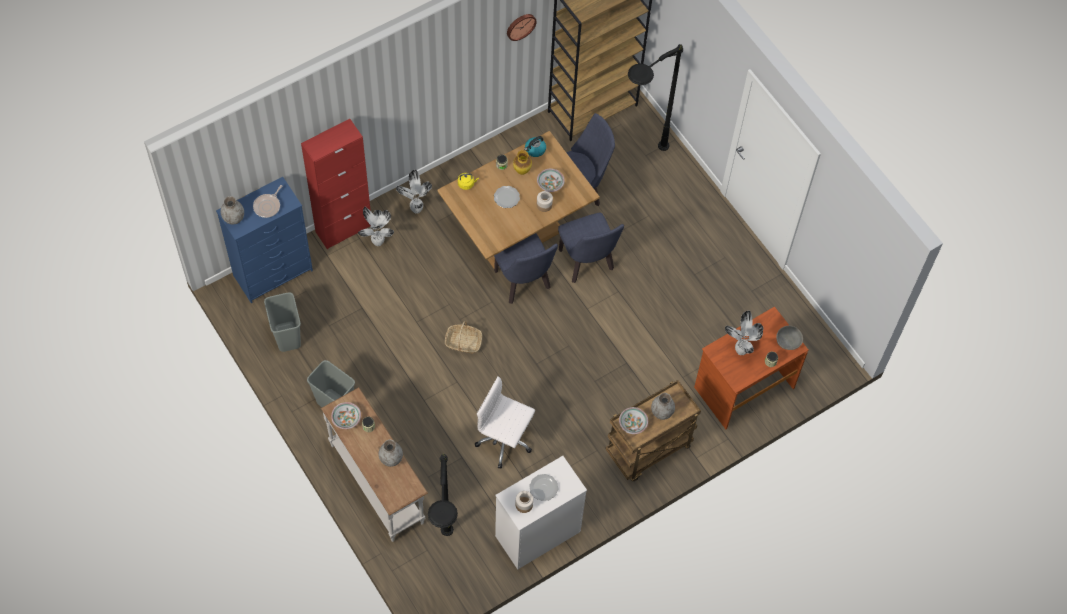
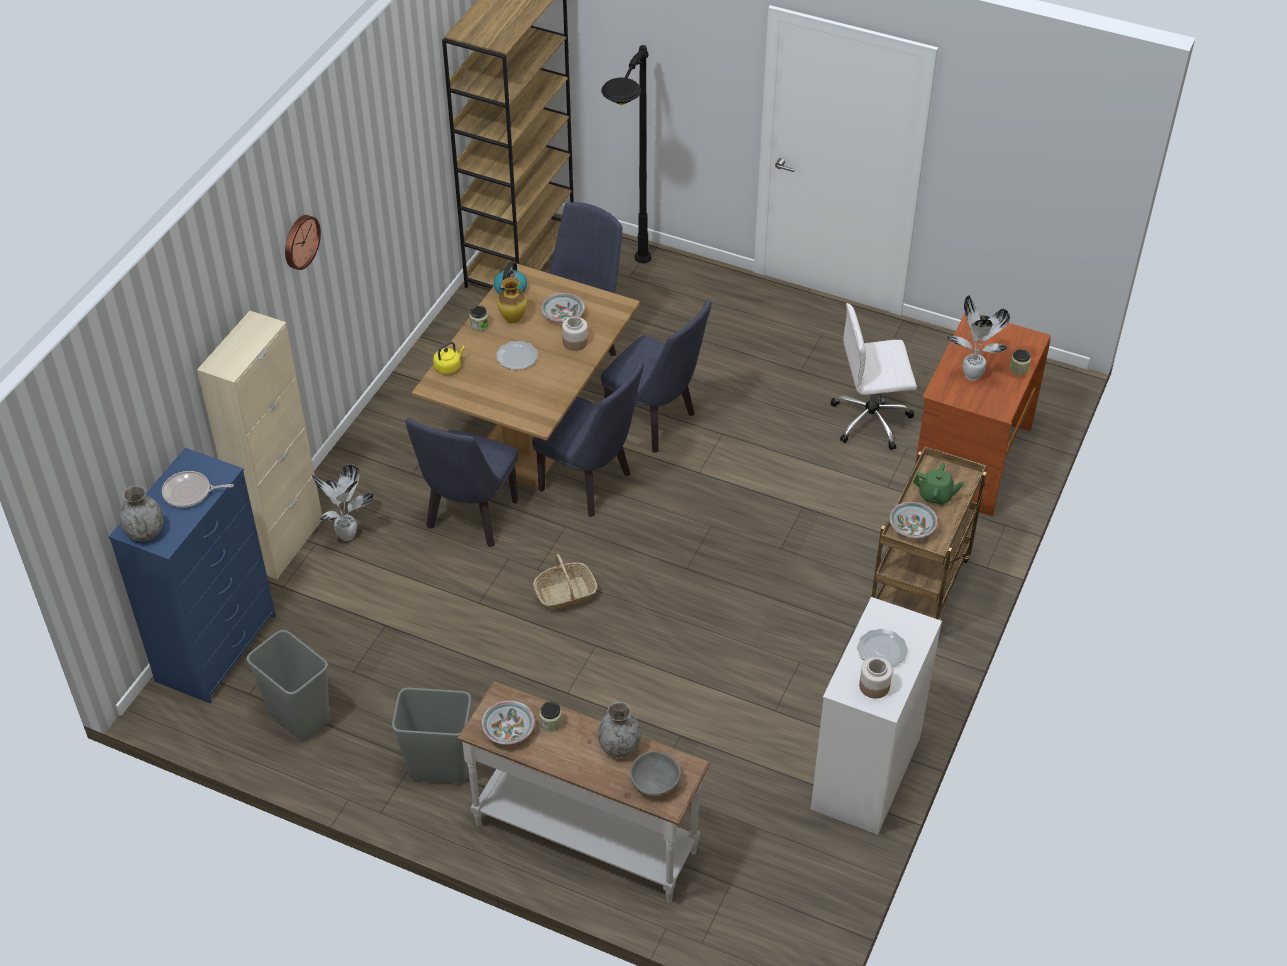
camera: 30 degrees left, 15 degrees down
(268, 206) = (190, 493): frying pan -> frying pan turned 90 degrees clockwise
(343, 229) = (284, 543): red cabinet -> beige cabinet
(415, 210) = (372, 473): potted plant -> none
(446, 269) = (469, 520): none -> blue chair
(446, 569) = (778, 893): black floor lamp -> none
(505, 440) = (723, 681): white office chair -> white office chair (872, 420)
(520, 26) = (413, 112): wall clock -> wall clock (300, 241)
(661, 412) = (936, 496): grey vase -> green teapot
(787, 342) = (1018, 338): grey bowl -> grey bowl (654, 783)

